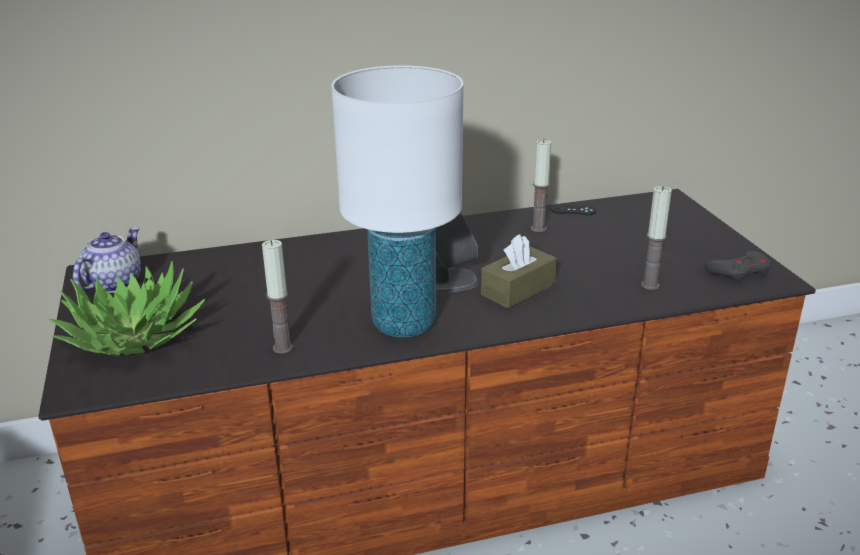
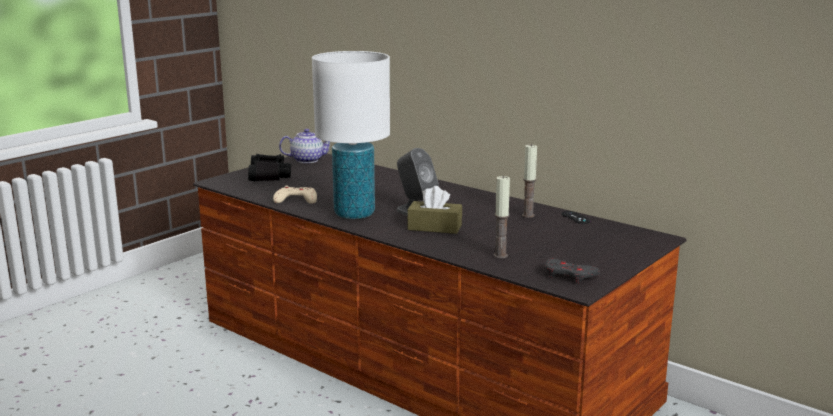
camera: 55 degrees right, 10 degrees down
(133, 335) = (269, 176): potted plant -> black binoculars
(282, 348) = (296, 200): candle -> beige game controller

